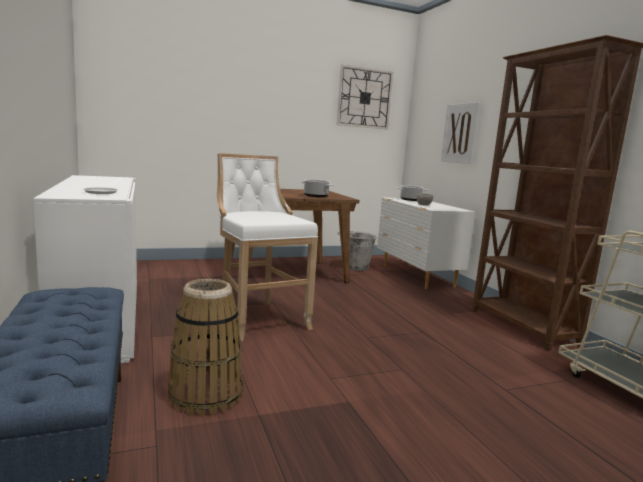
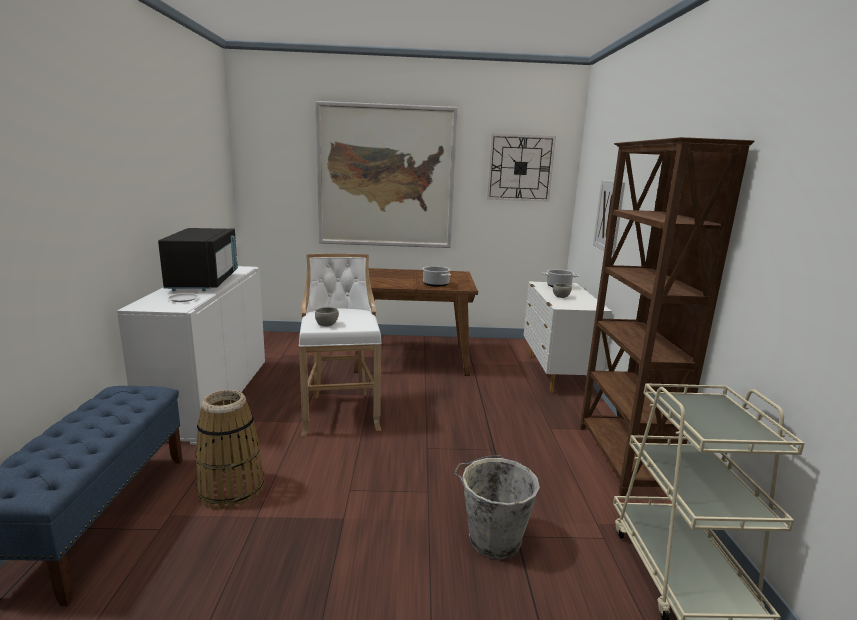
camera: 20 degrees right, 5 degrees up
(97, 184) = (204, 282): none -> black microwave
(245, 98) = (386, 177): none -> picture
(260, 220) = (326, 324): none -> grey bowl
(355, 267) = (494, 355): grey bucket -> grey bucket (492, 539)

